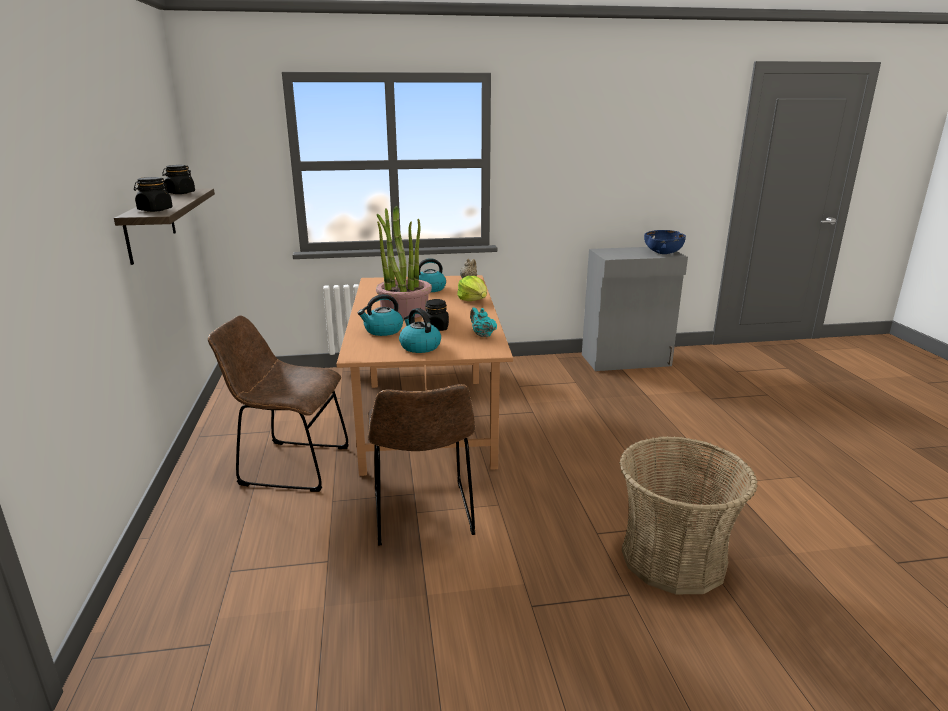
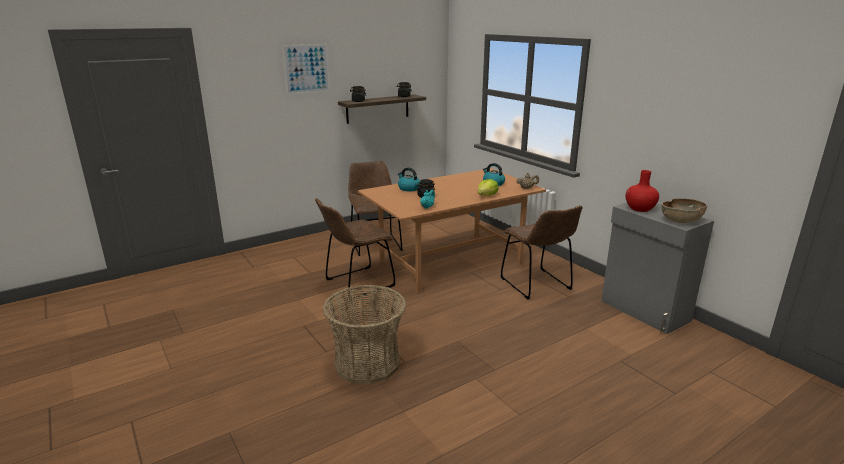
camera: 65 degrees right, 0 degrees up
(66, 144) = (306, 69): none -> picture
(404, 311) = (444, 186): potted plant -> none
(419, 346) = (394, 198): kettle -> none
(538, 389) = (537, 285): none -> brown chair
(620, 255) = (639, 209): none -> red vase
(663, 252) = (681, 221): blue bowl -> brown bowl

